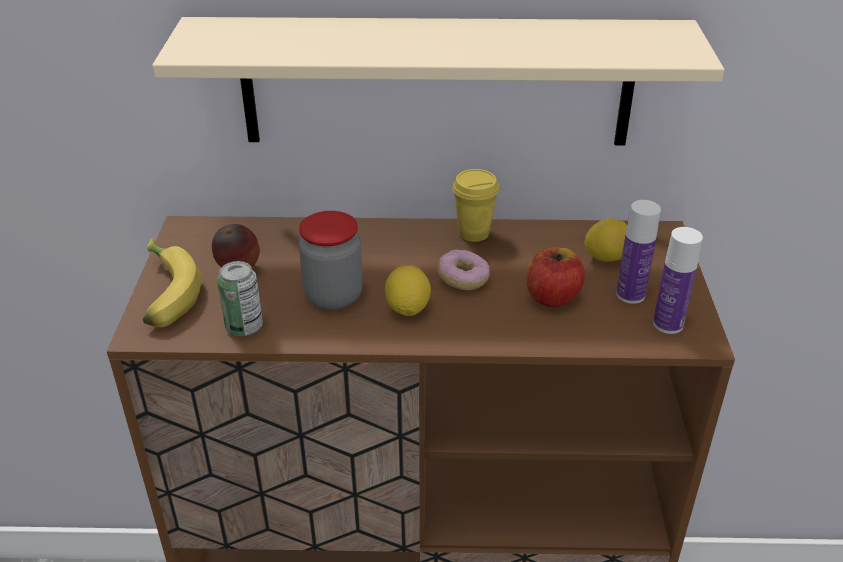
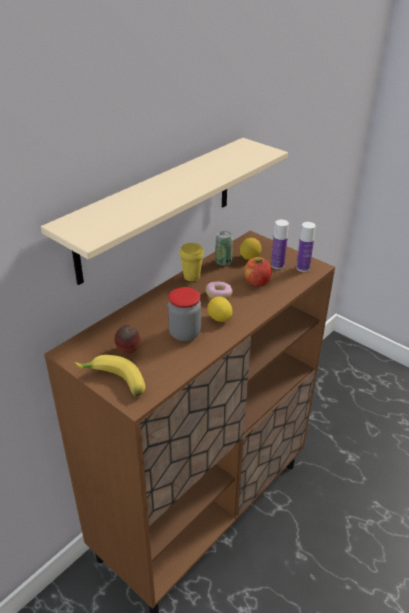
camera: 50 degrees left, 0 degrees up
(244, 327) = (173, 369): can -> can (223, 261)

